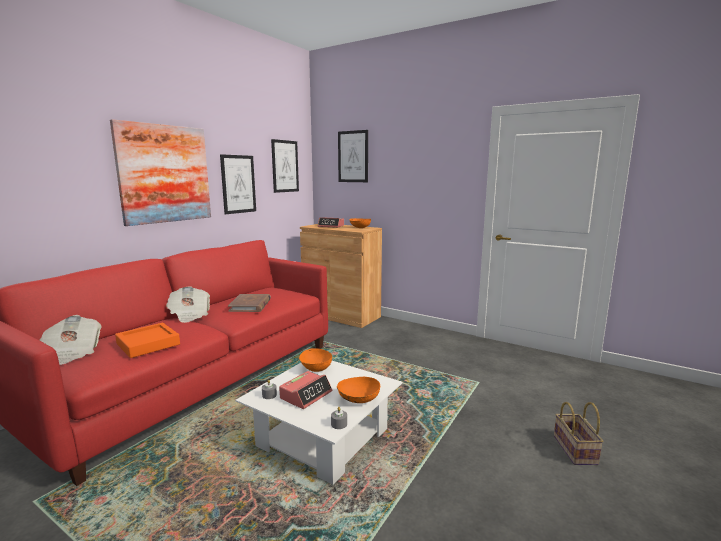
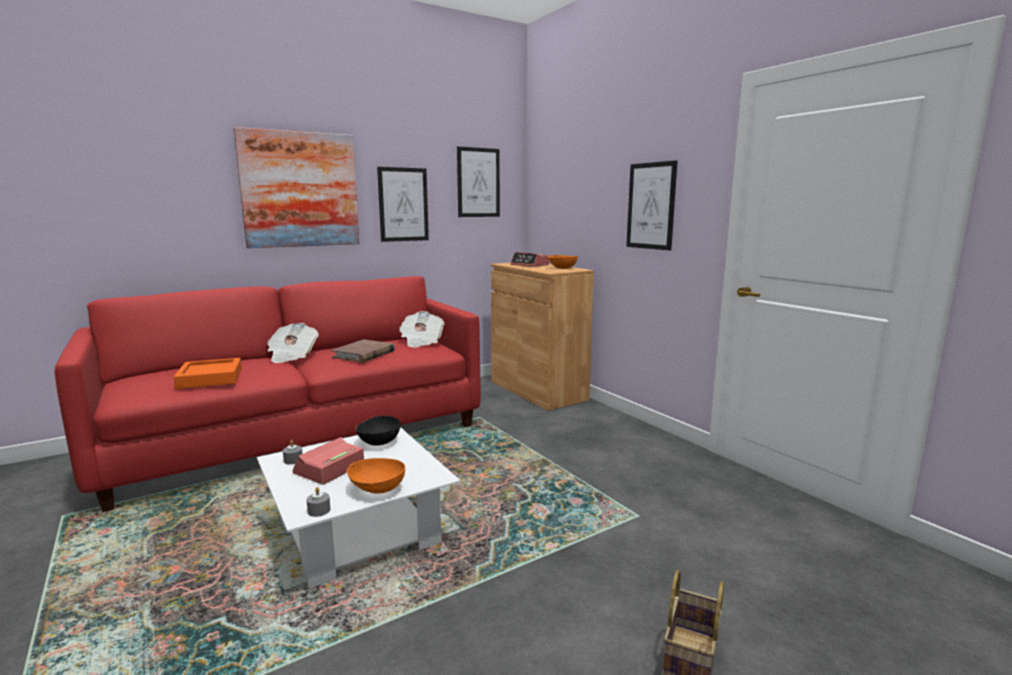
camera: 25 degrees right, 0 degrees up
(72, 353) = (142, 376): newspaper -> newspaper (421, 342)
(306, 395) = (329, 469): alarm clock -> alarm clock turned 150 degrees clockwise
(315, 368) = (379, 442): orange bowl -> black bowl
(353, 156) = (567, 167): picture -> picture (651, 206)

